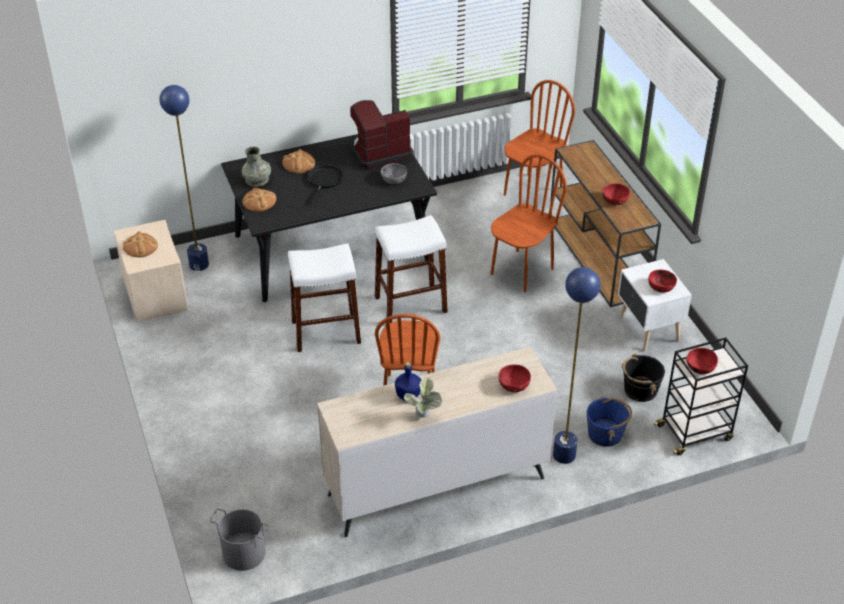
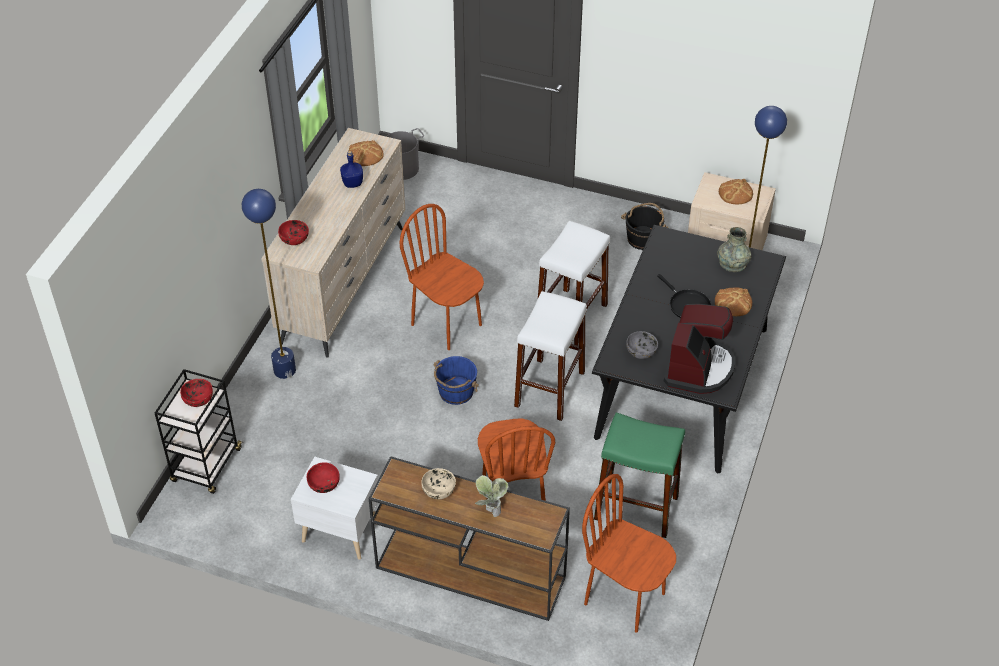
camera: 130 degrees right, 5 degrees up
(259, 201) = (696, 249): bread -> bread (365, 154)
(423, 418) = (324, 178): potted plant -> potted plant (490, 509)
(463, 218) = (636, 507): none -> green stool
(532, 192) = (625, 598): brown chair -> brown chair turned 135 degrees clockwise
(606, 434) = (272, 410): blue bucket -> blue bucket (455, 392)
(614, 200) = (439, 490): red bowl -> beige bowl
(640, 390) = (286, 467): black bucket -> black bucket (643, 238)

